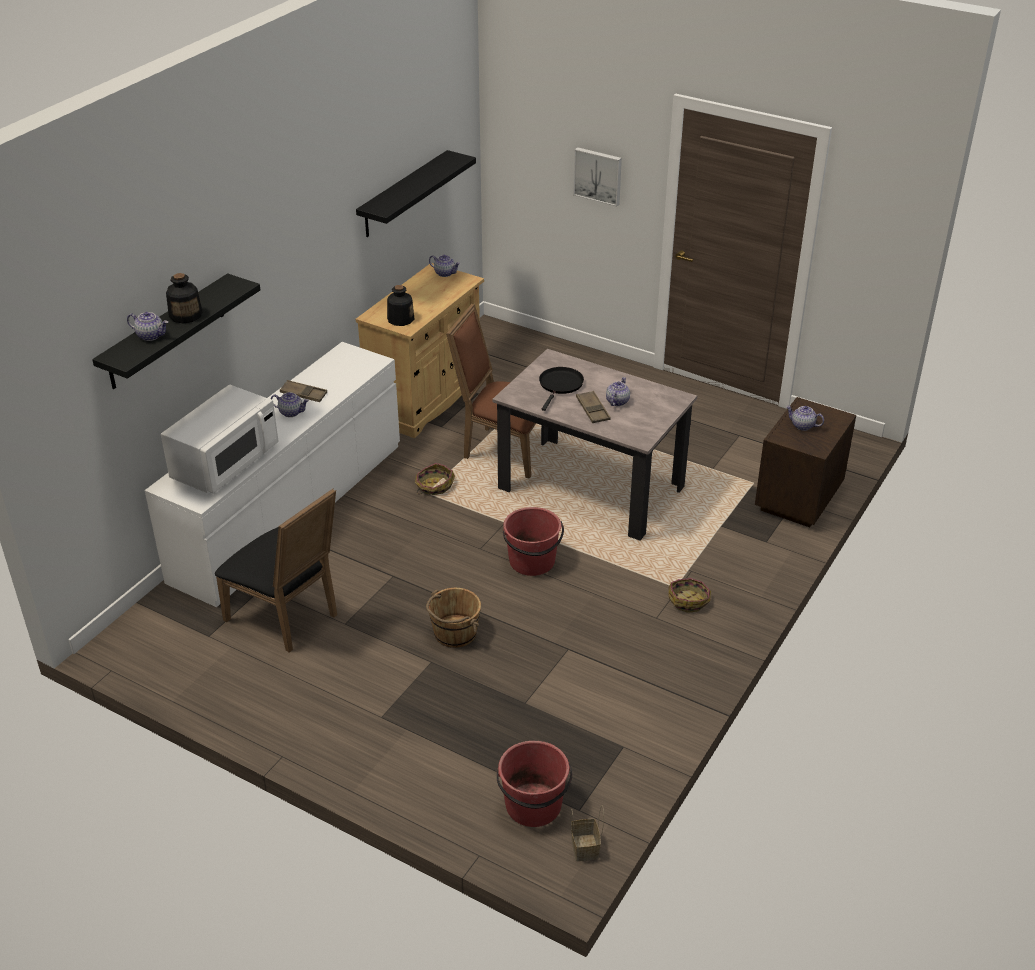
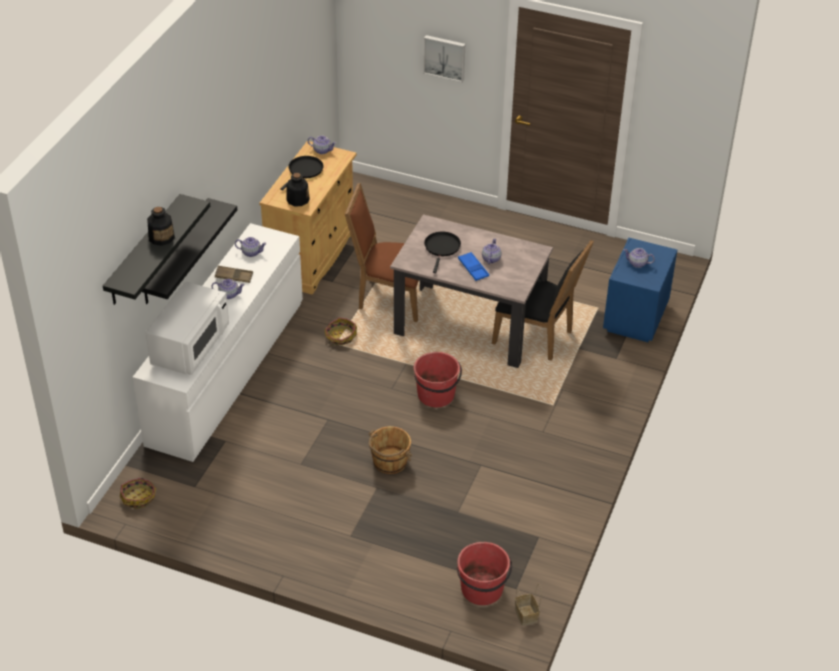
camera: 10 degrees left, 5 degrees up
(151, 335) = (141, 259): teapot -> teapot (251, 252)
(287, 618) = (253, 464): black chair -> black chair (537, 337)
(404, 194) = (287, 91): black shelf -> black shelf (174, 253)
(418, 291) = (304, 171): none -> black frying pan
(592, 410) = (473, 268): brown tray -> blue tray
(689, 600) = (565, 414): basket -> basket (139, 497)
(796, 499) = (634, 319): brown nightstand -> blue nightstand

